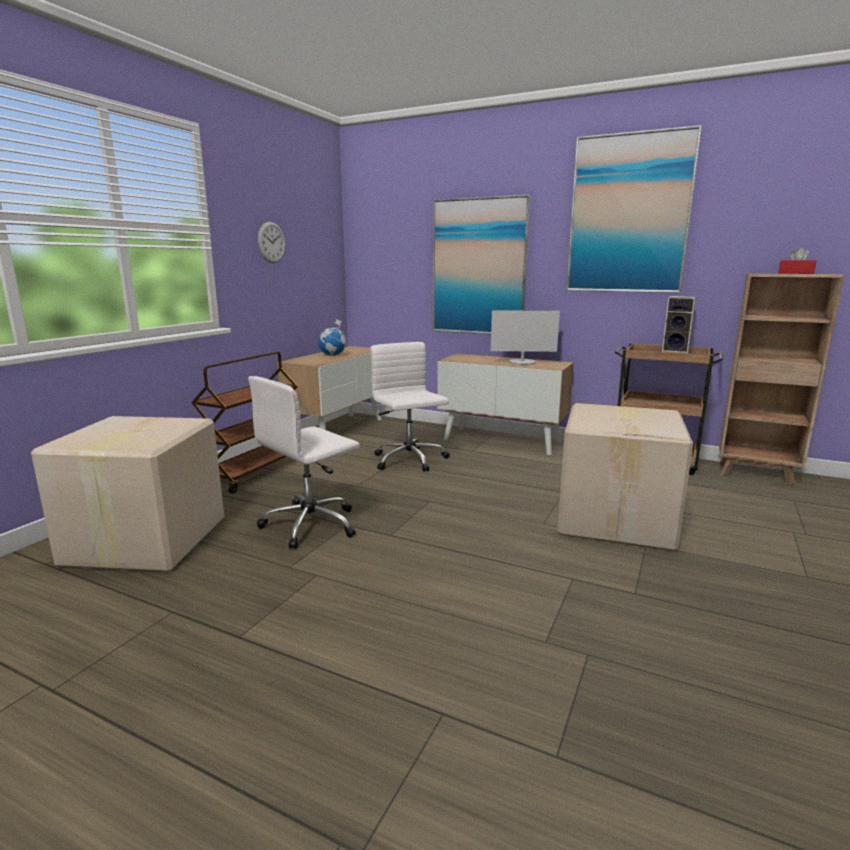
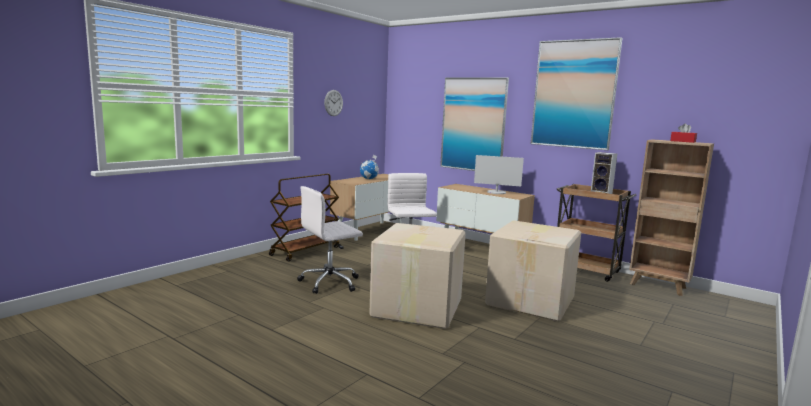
camera: 10 degrees right, 5 degrees down
(143, 541) = (230, 280): cardboard box -> cardboard box (416, 308)

